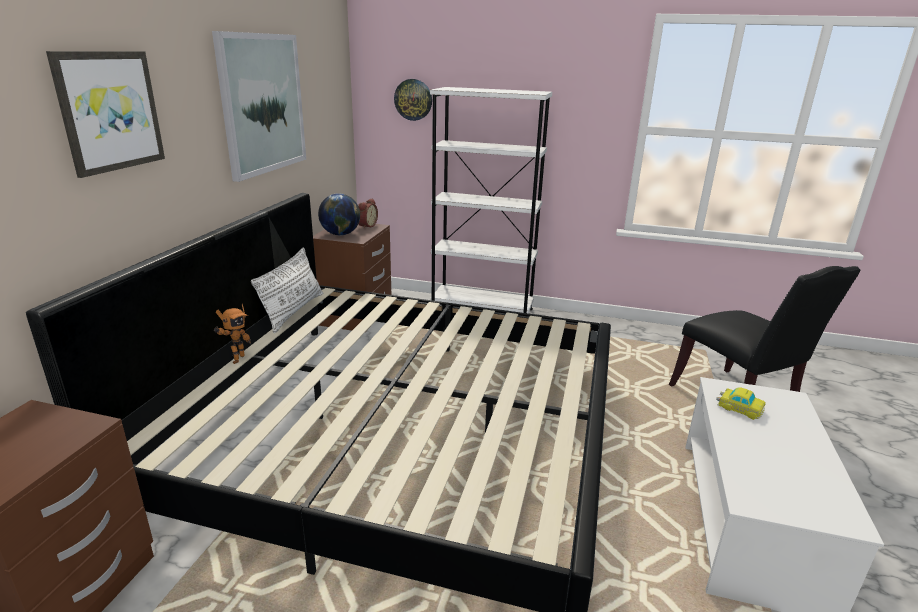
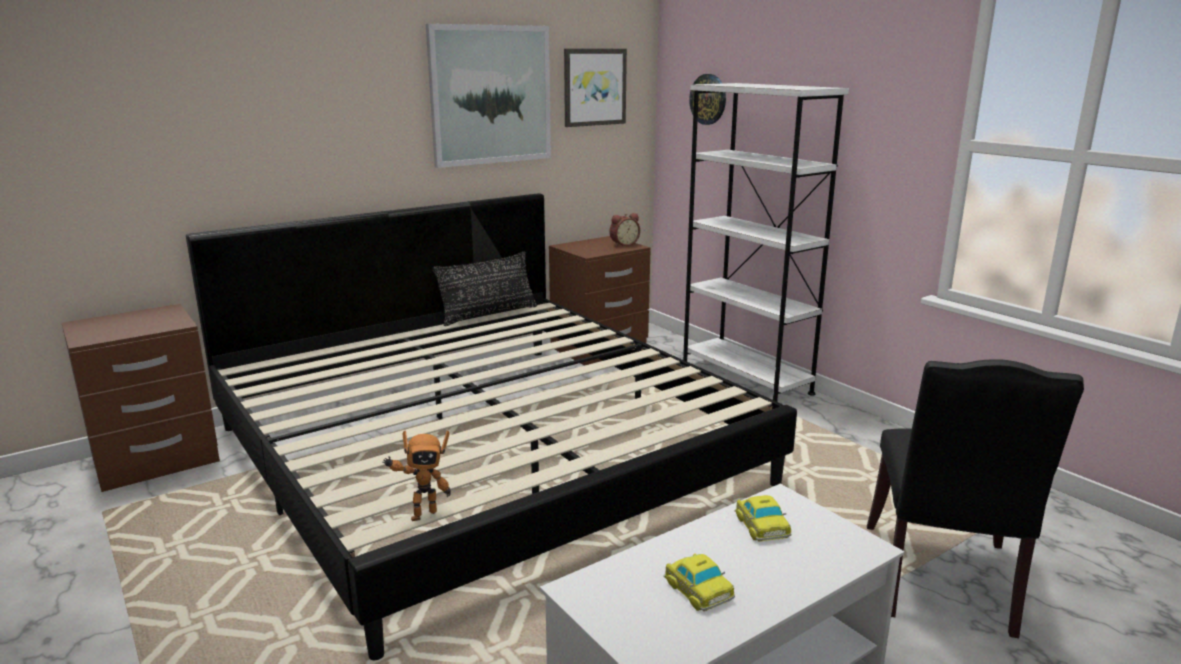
camera: 40 degrees right, 5 degrees down
(109, 111) = (293, 90): picture -> picture (594, 87)
(236, 359) = (387, 336): toy robot -> toy robot (422, 514)
(293, 311) = (488, 314): white pillow -> black pillow
(340, 234) = (582, 247): globe -> none
(787, 465) = (697, 588): none -> toy car

